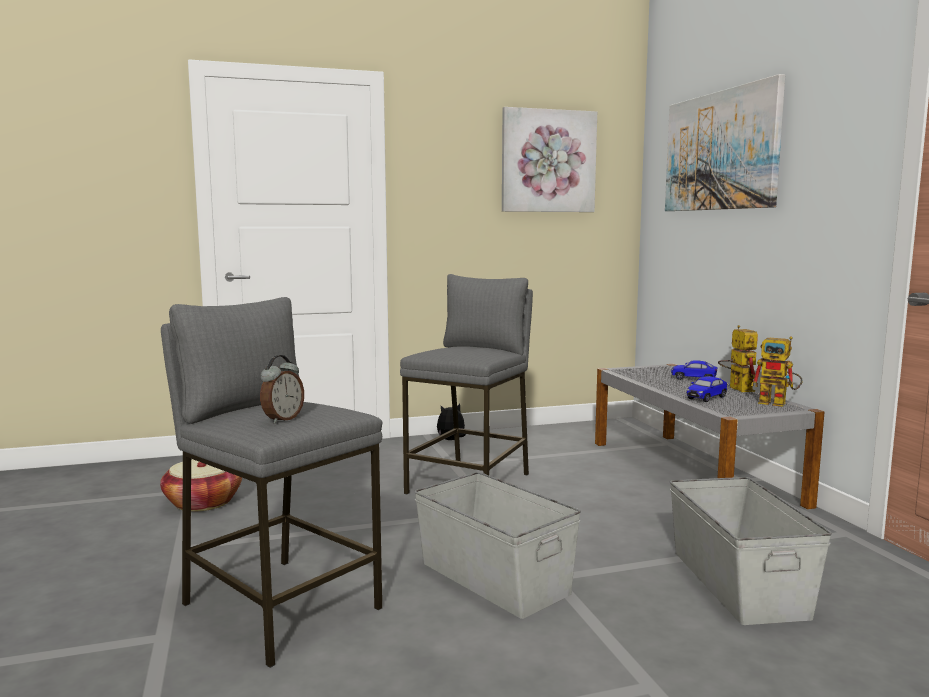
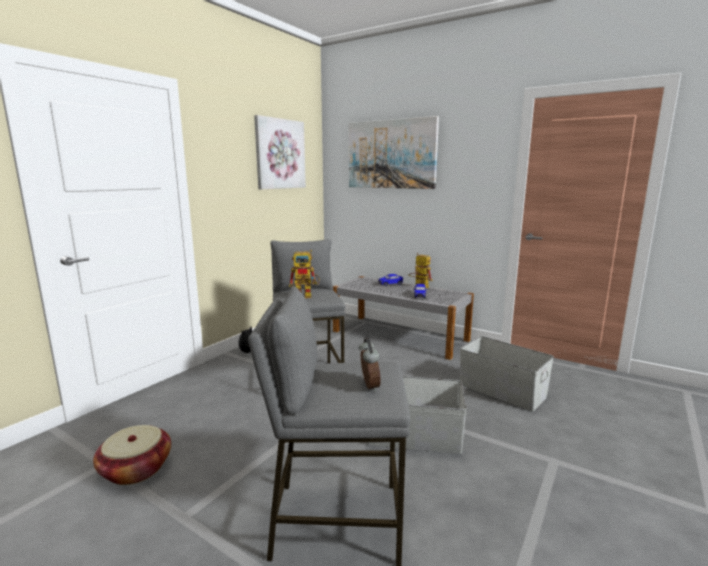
camera: 40 degrees left, 5 degrees up
(778, 403) = (451, 292): toy robot -> toy robot (307, 295)

